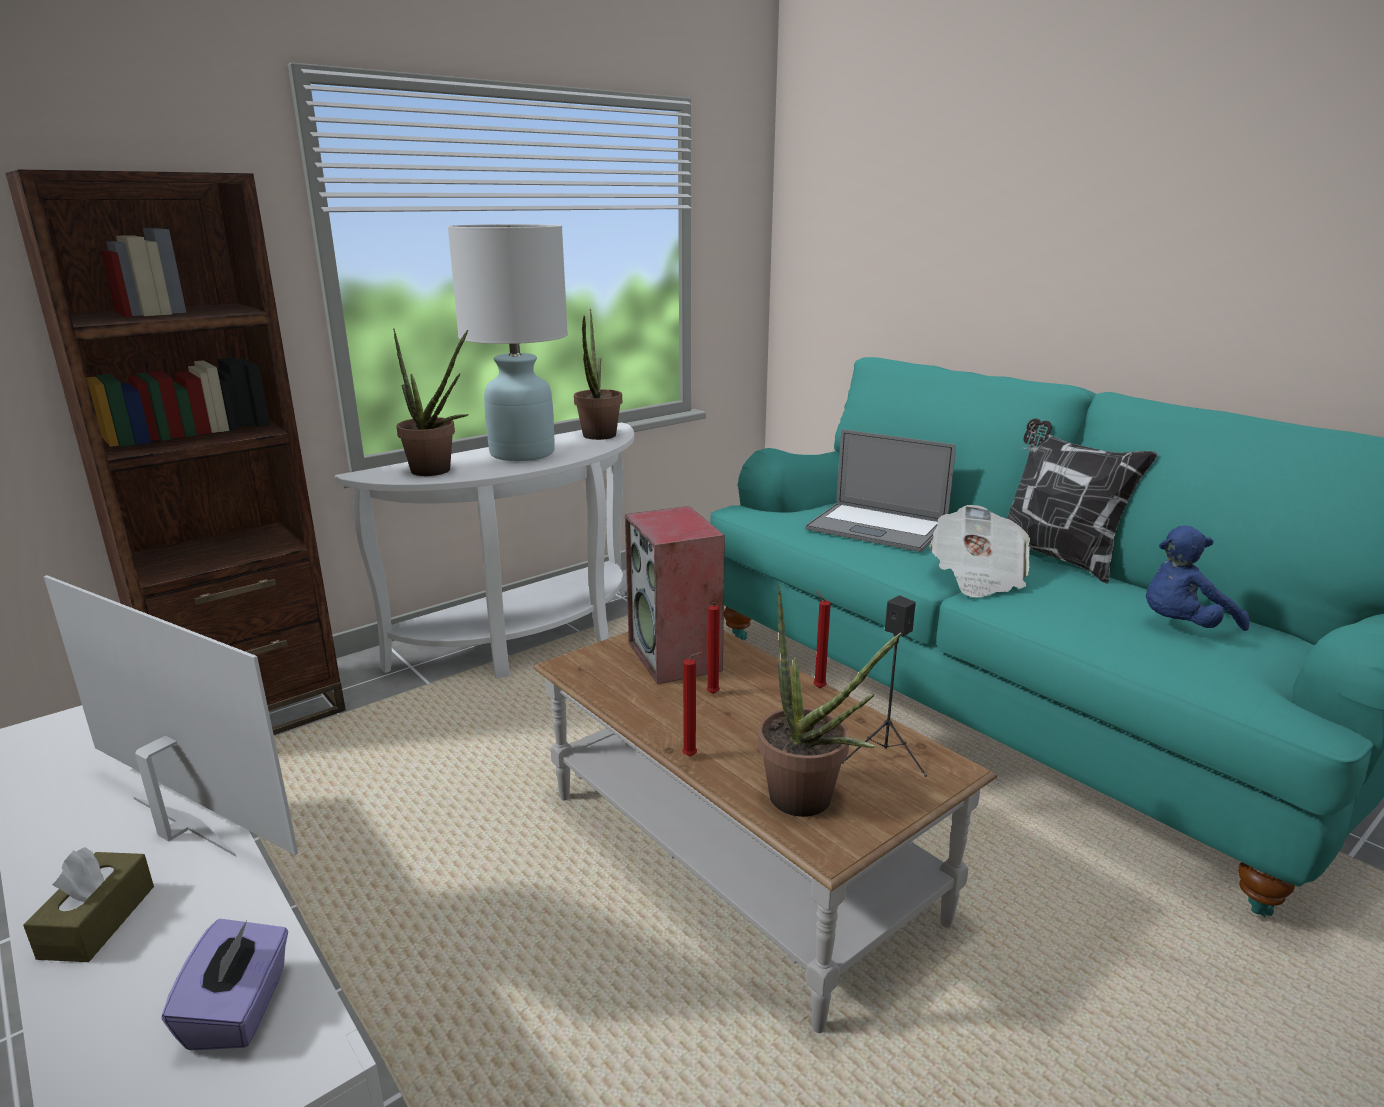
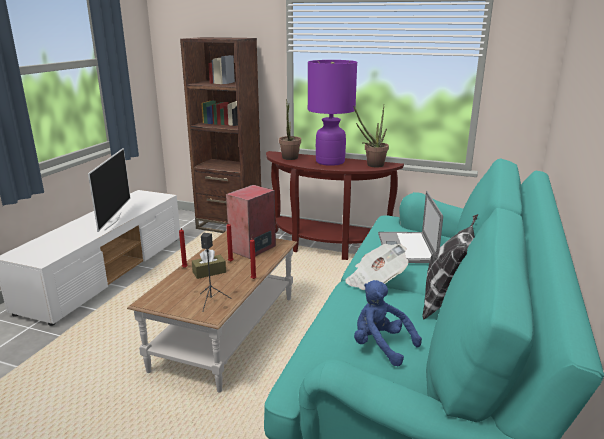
camera: 60 degrees right, 0 degrees up
(98, 921) = (76, 227): brown tissue box -> brown tissue box (209, 272)
(240, 1009) = (53, 250): purple tissue box -> none
(522, 453) = (330, 162): white table lamp -> purple table lamp
(529, 640) = (325, 246): white console table -> brown console table
(809, 805) = (168, 293): potted plant -> none

